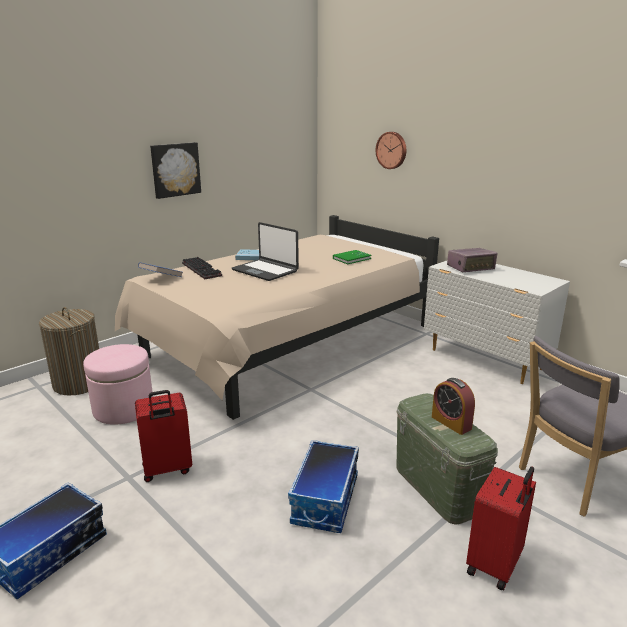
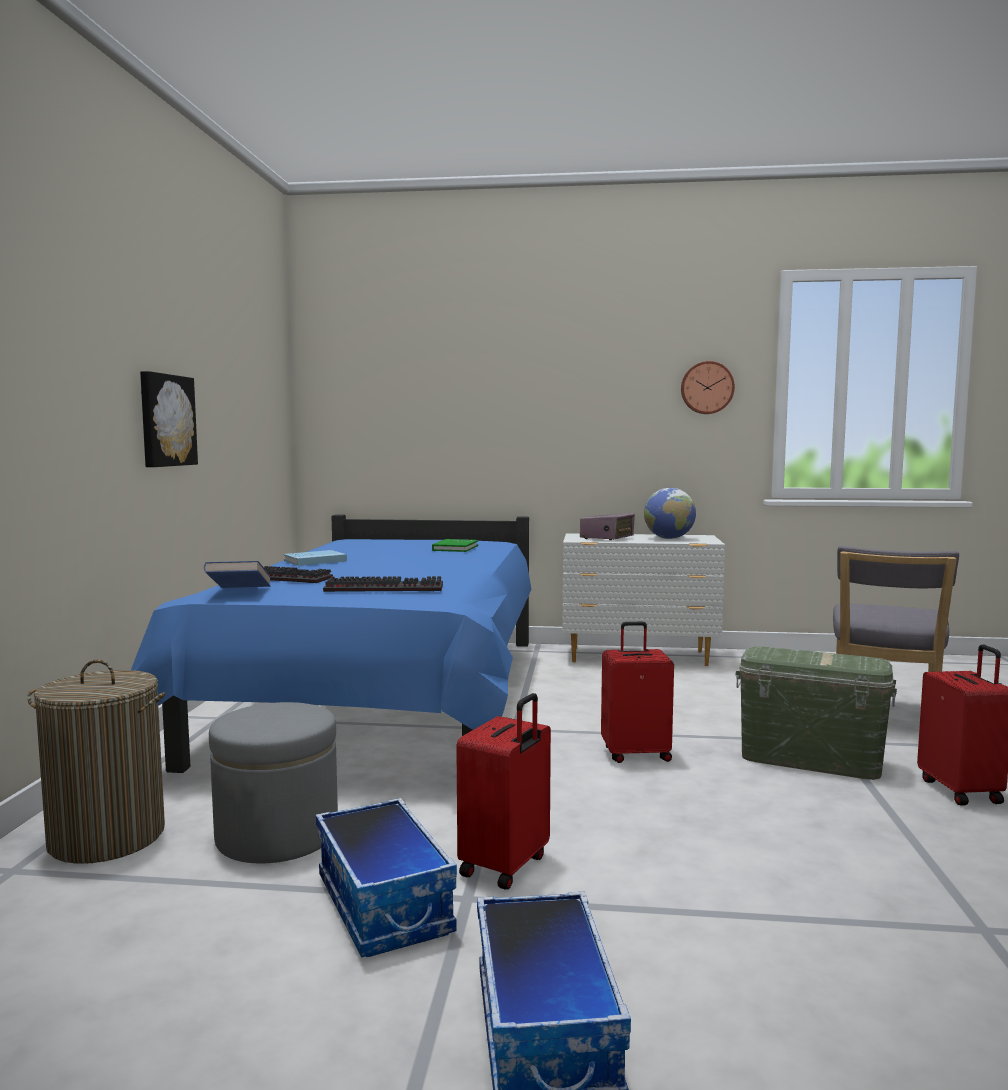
camera: 40 degrees left, 15 degrees down
(123, 408) = (277, 835): pink ottoman -> grey ottoman
(221, 292) = (386, 588): none -> keyboard
(265, 271) = (380, 567): laptop -> none
(286, 344) = (385, 698): beige bed -> blue bed
(326, 500) = (745, 810): storage box -> storage box (385, 905)
(341, 434) = (635, 754): none -> red suitcase
(392, 150) = (438, 408): wall clock -> wall clock (707, 388)
(451, 423) = (824, 657): alarm clock -> none
(516, 278) = (669, 538): none -> globe

